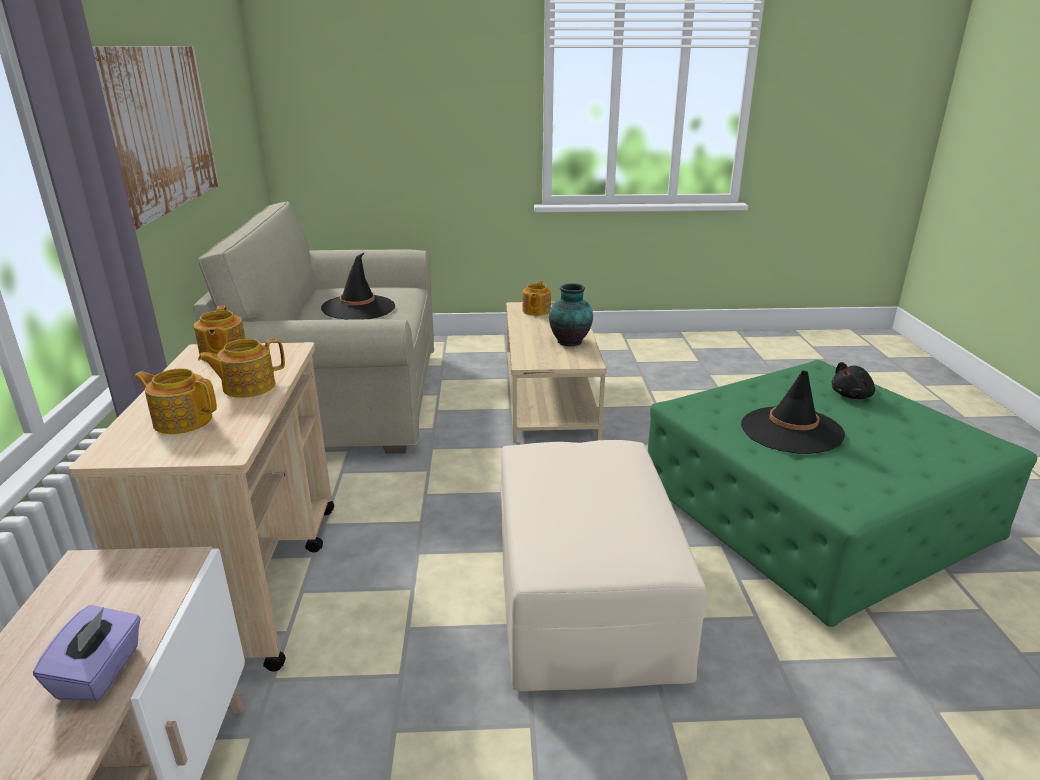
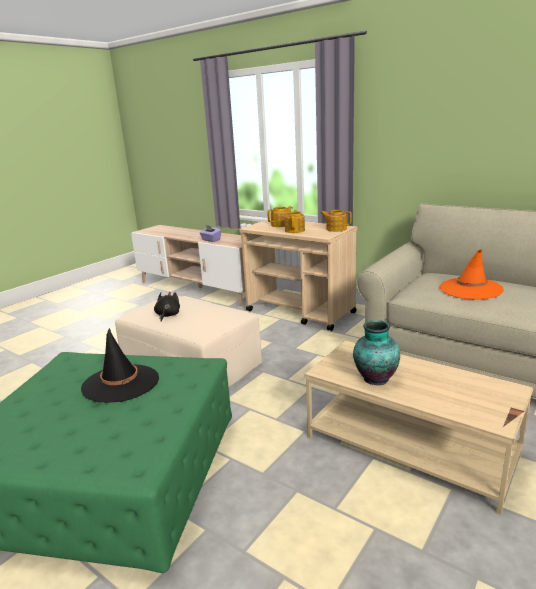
camera: 130 degrees right, 5 degrees down
(159, 129) = (444, 132): picture -> none
(358, 308) = (470, 289): black hat -> orange hat
(536, 311) = (485, 393): teapot -> none
(852, 396) = (89, 445): black plush toy -> black plush toy (167, 315)

